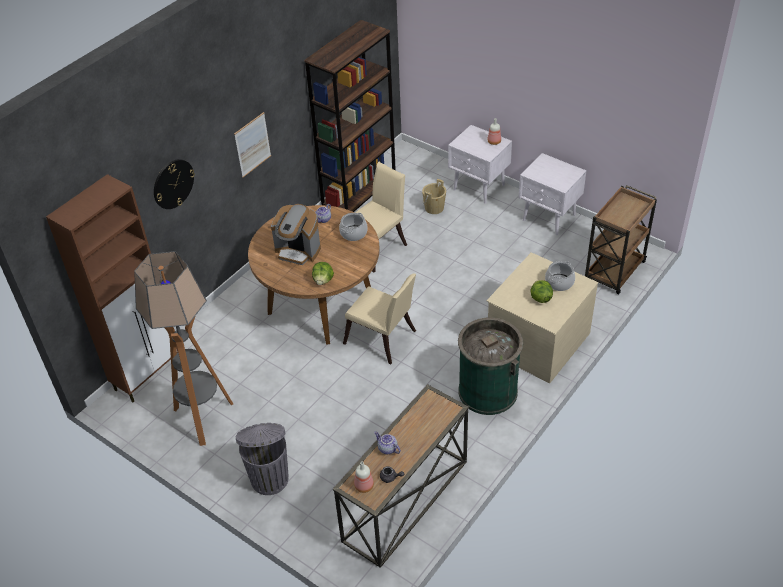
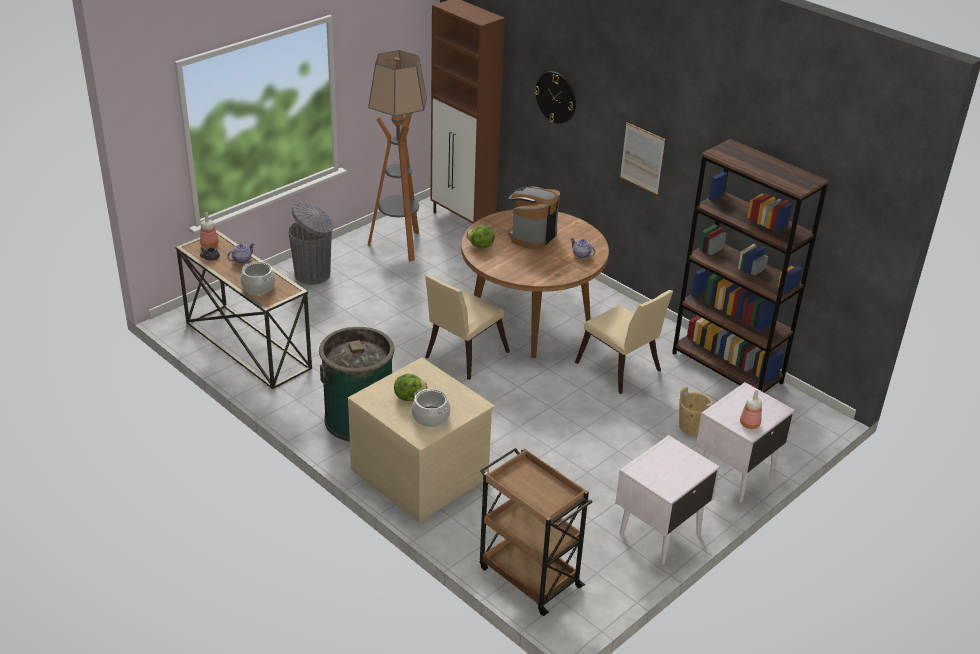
camera: 95 degrees right, 10 degrees down
(354, 233) = (551, 271): cooking pot -> cooking pot (258, 287)

